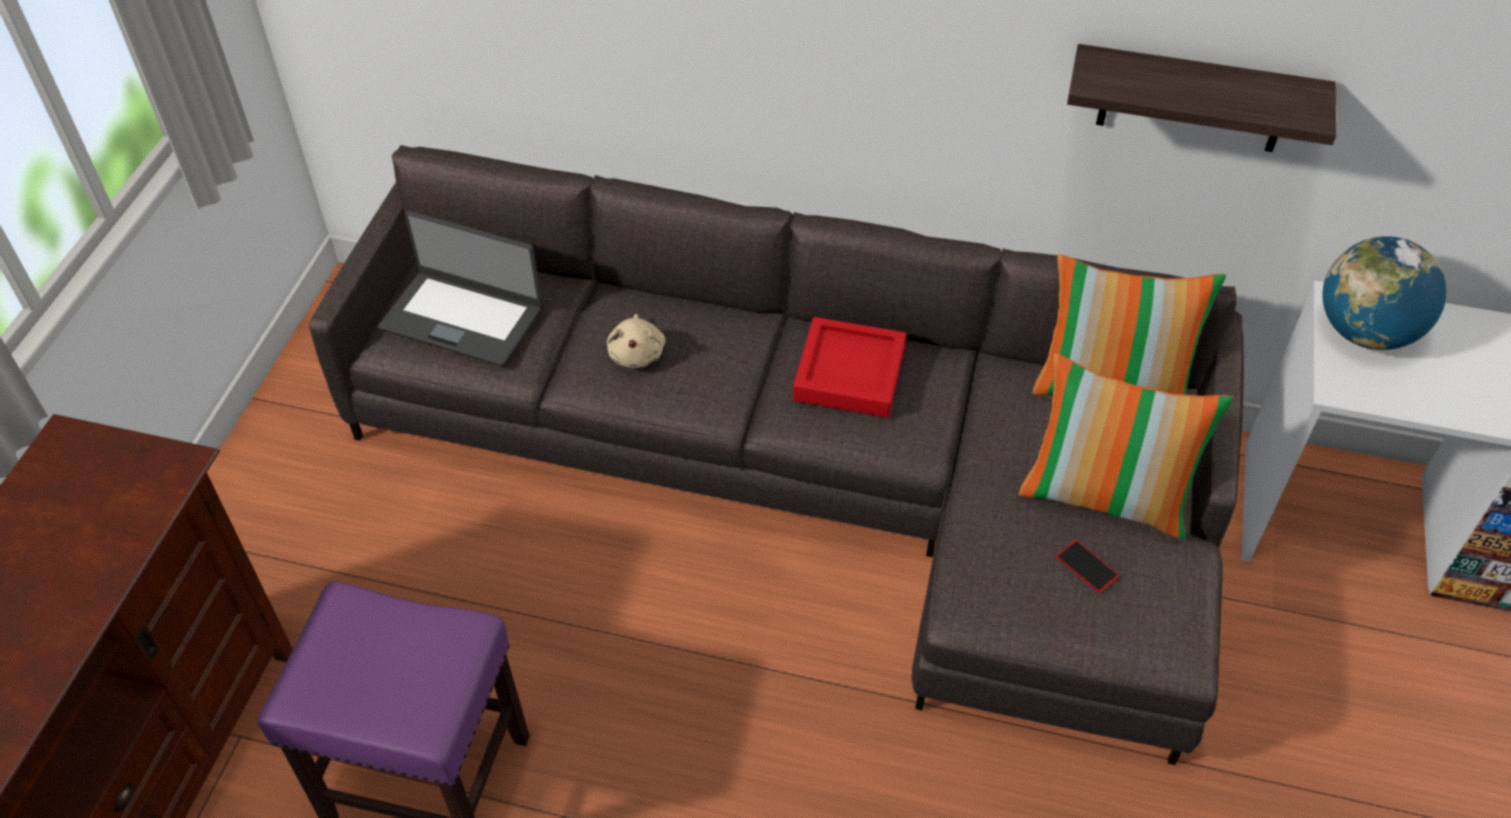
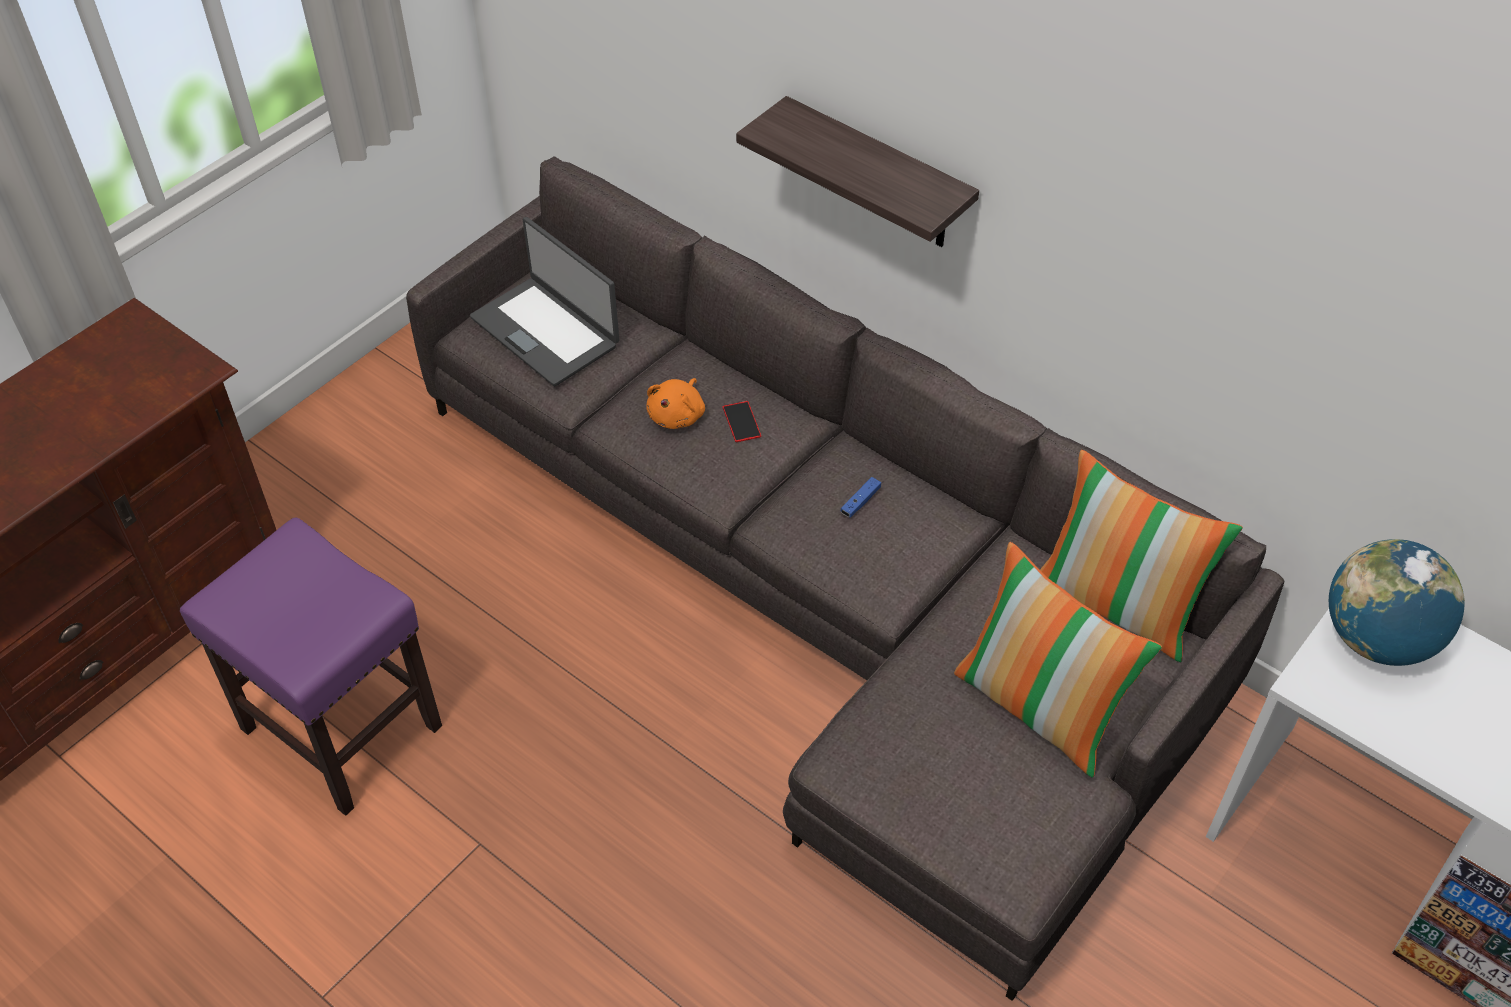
camera: 25 degrees right, 0 degrees up
(637, 353) = (678, 415): beige plush toy -> orange plush toy
(849, 374) = (860, 502): red tray -> blue game controller
(1087, 566) = (977, 764): phone -> phone (741, 421)
(1194, 100) = (1252, 334): shelf -> shelf (877, 176)

